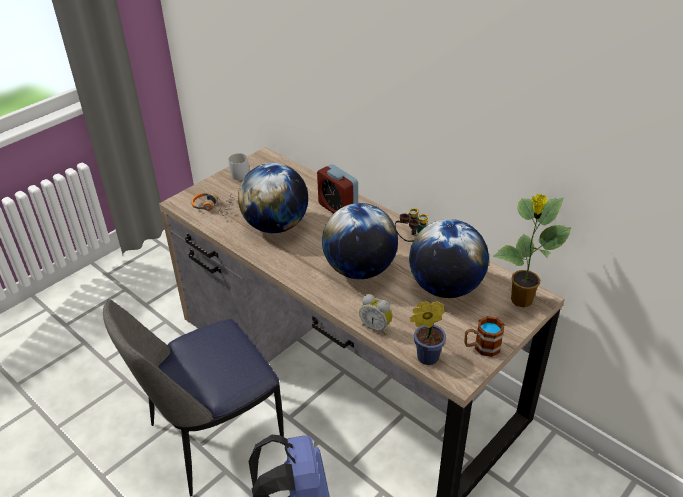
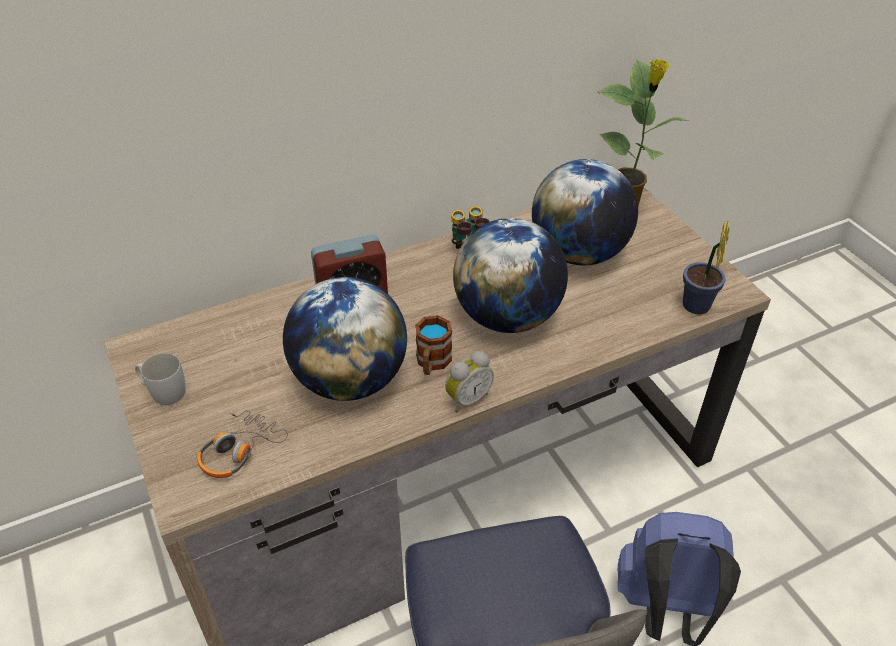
camera: 70 degrees left, 5 degrees up
(376, 327) = (628, 333): alarm clock -> alarm clock (467, 399)
(481, 347) = (691, 259): mug -> mug (432, 363)

